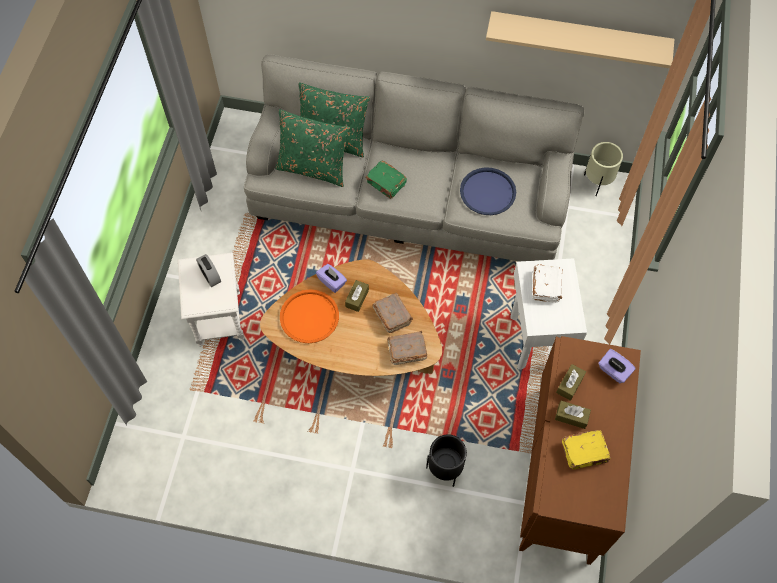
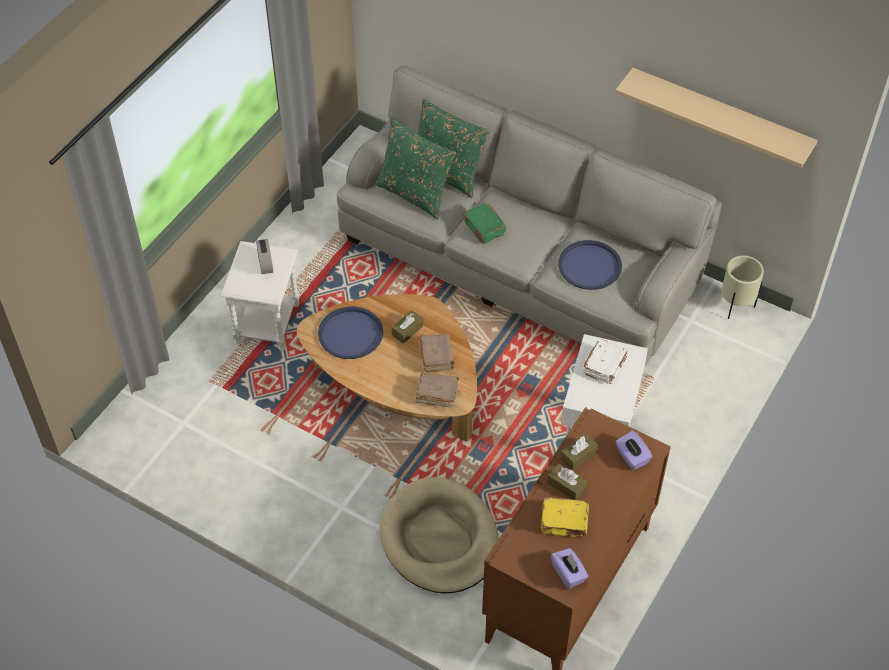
camera: 20 degrees right, 10 degrees down
(309, 317) = (350, 333): orange tray -> blue tray
(332, 282) = (388, 308): purple tissue box -> purple tissue box (568, 574)
(445, 470) = (439, 539): black planter -> beige dog bed

